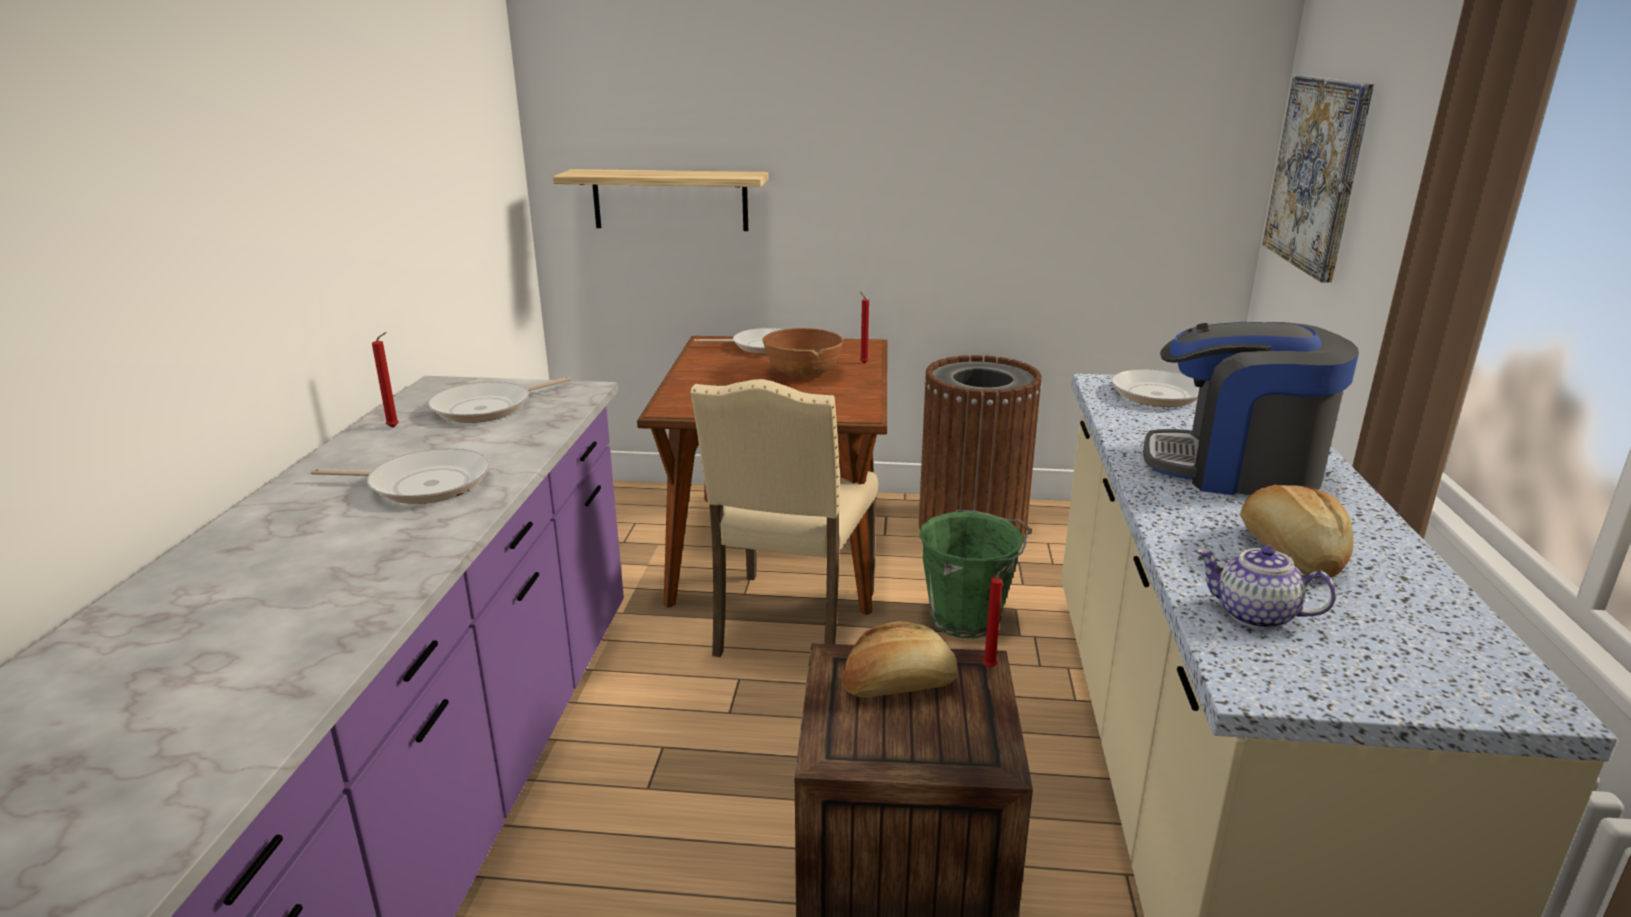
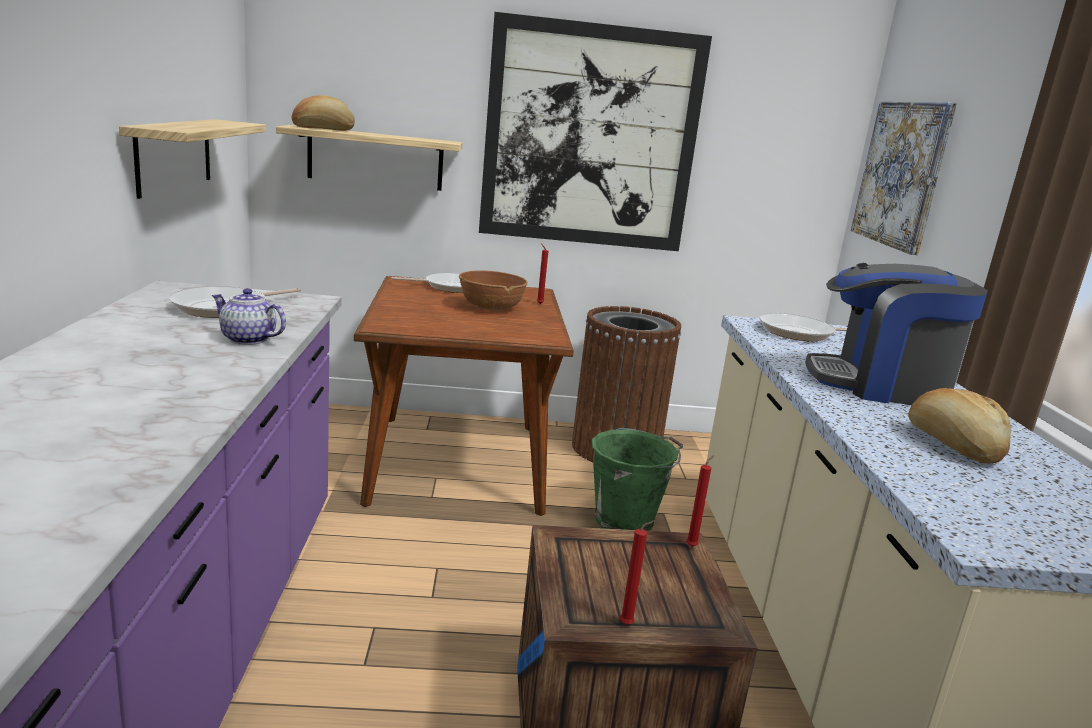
camera: 10 degrees left, 5 degrees down
(395, 427) = (136, 317): red candle -> red candle (628, 624)
(423, 484) = (176, 363): frying pan -> none
(436, 232) = (174, 155): none -> shelf
(790, 624) = (476, 522): beige chair -> none
(898, 685) = (618, 560): bread -> bread (323, 129)
(921, 152) = (590, 137): none -> picture
(1254, 615) = (950, 489): teapot -> teapot (247, 339)

